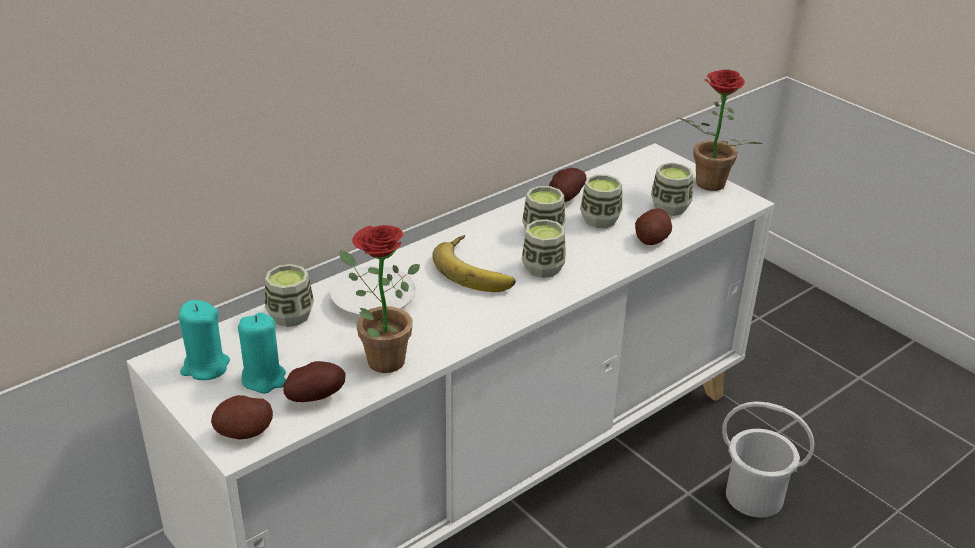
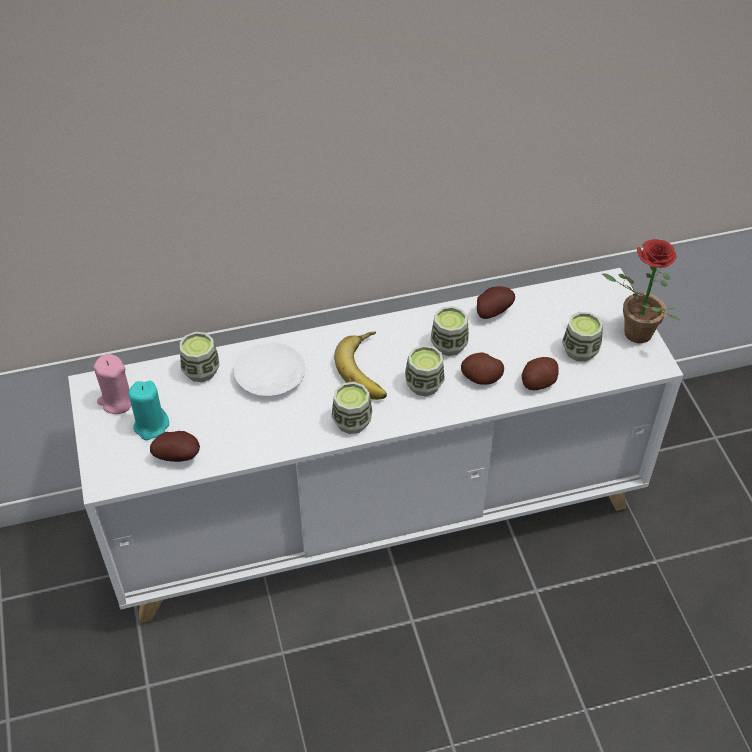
camera: 25 degrees right, 15 degrees up
(205, 367) = (117, 401): turquoise candle -> pink candle
(244, 432) = (114, 470): potato -> potato (481, 378)
(378, 358) = (242, 435): potted plant -> none
(600, 220) = (507, 346): cup -> cup (352, 421)
(754, 495) = (591, 613): white bucket -> none

